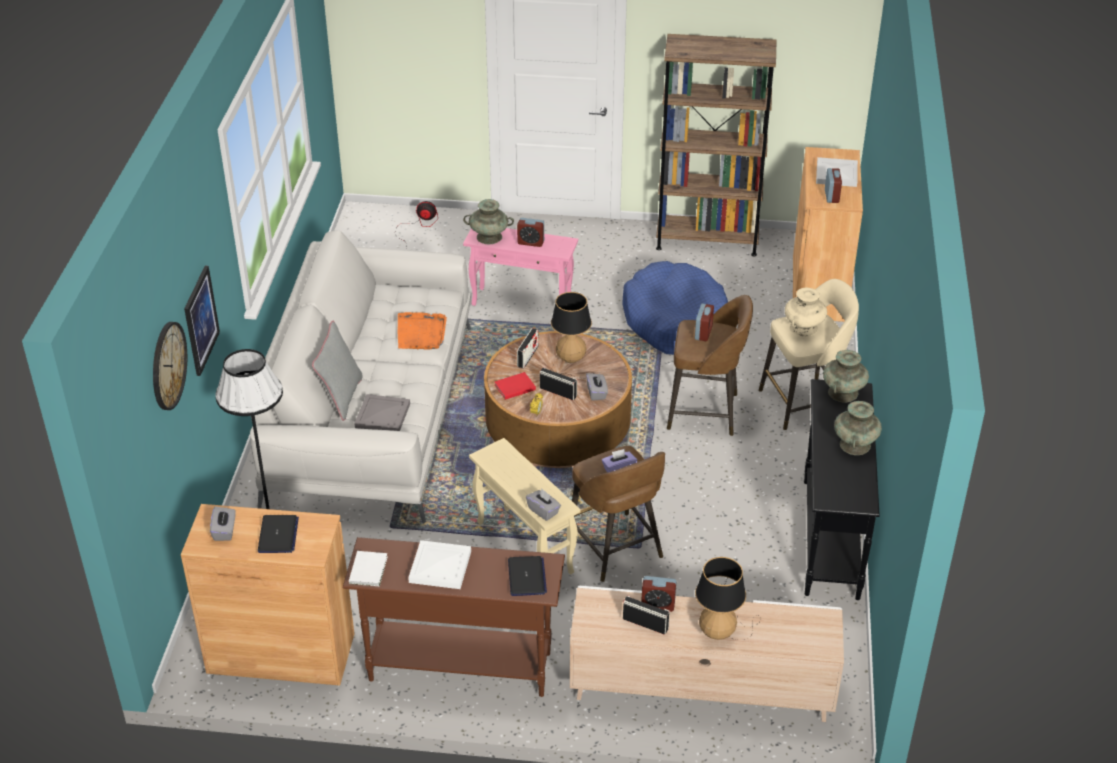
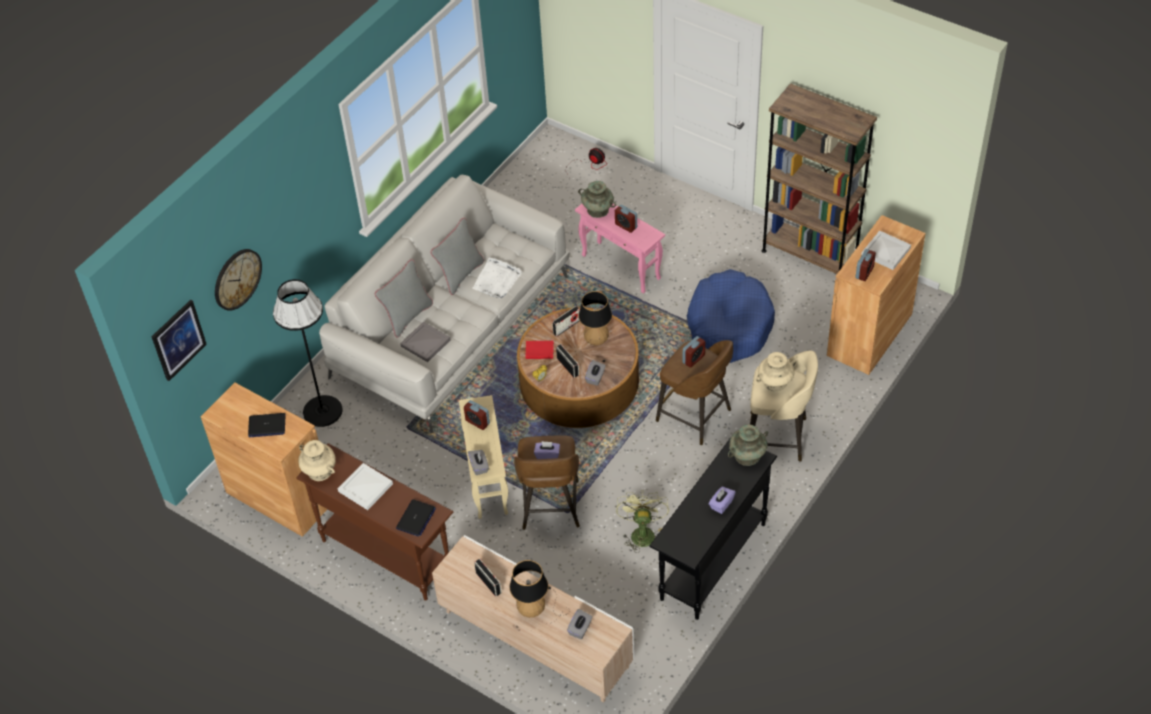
camera: 30 degrees right, 10 degrees up
(200, 320) = (289, 243): picture -> picture (178, 340)
(224, 531) = (236, 409): grey tissue box -> grey tissue box (580, 629)
(278, 535) = (266, 426): laptop -> laptop turned 60 degrees clockwise
(369, 569) = (320, 471): white book -> beige vase
(373, 340) = (460, 275): none -> grey pillow
(421, 333) = (497, 280): orange tray -> white tray
(658, 605) = (507, 572): alarm clock -> alarm clock (477, 422)
(734, 538) = (641, 532): none -> green fan
(855, 445) = (721, 504): turquoise vase -> purple tissue box

